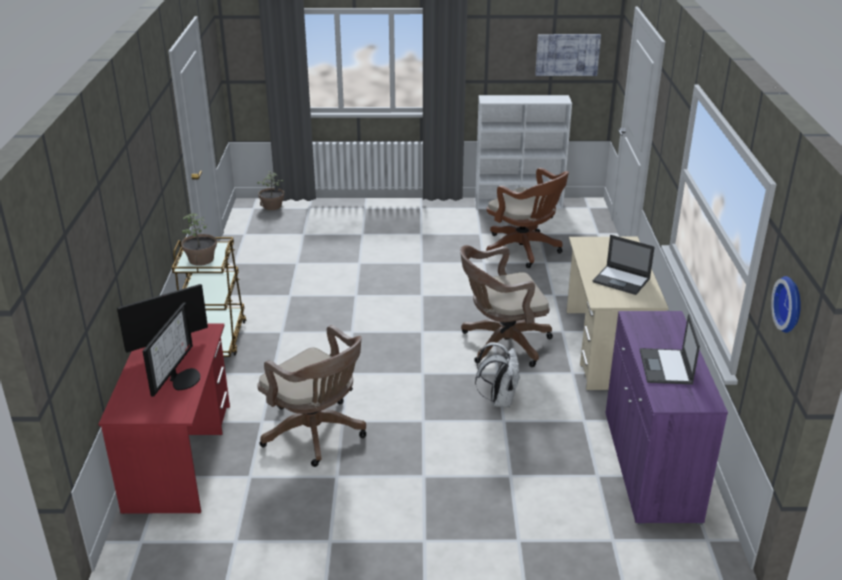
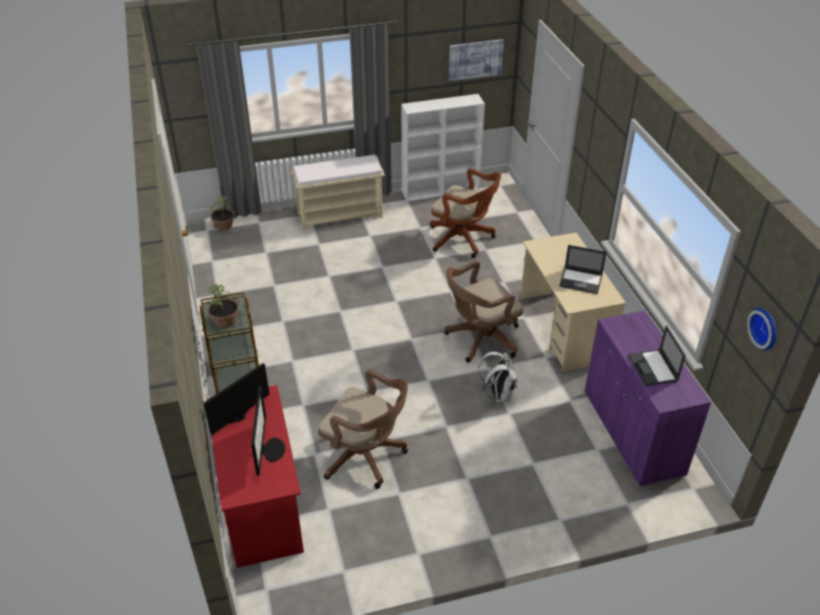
camera: 15 degrees left, 10 degrees up
(398, 212) = (340, 215): none -> beige bench

